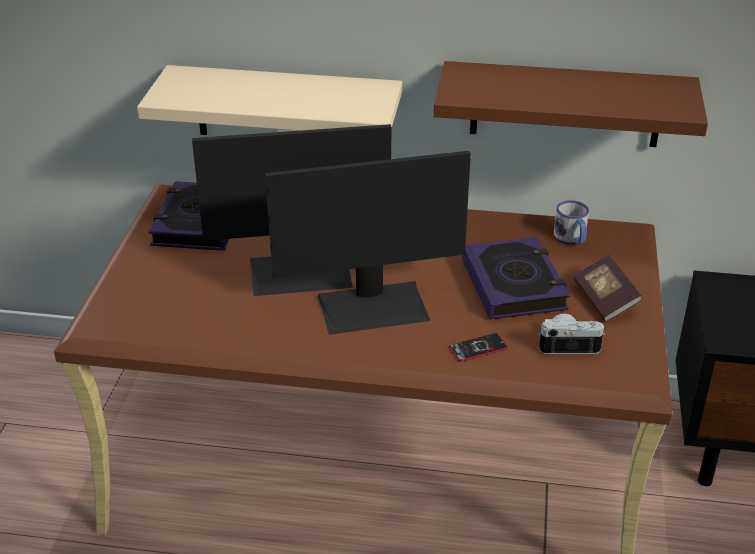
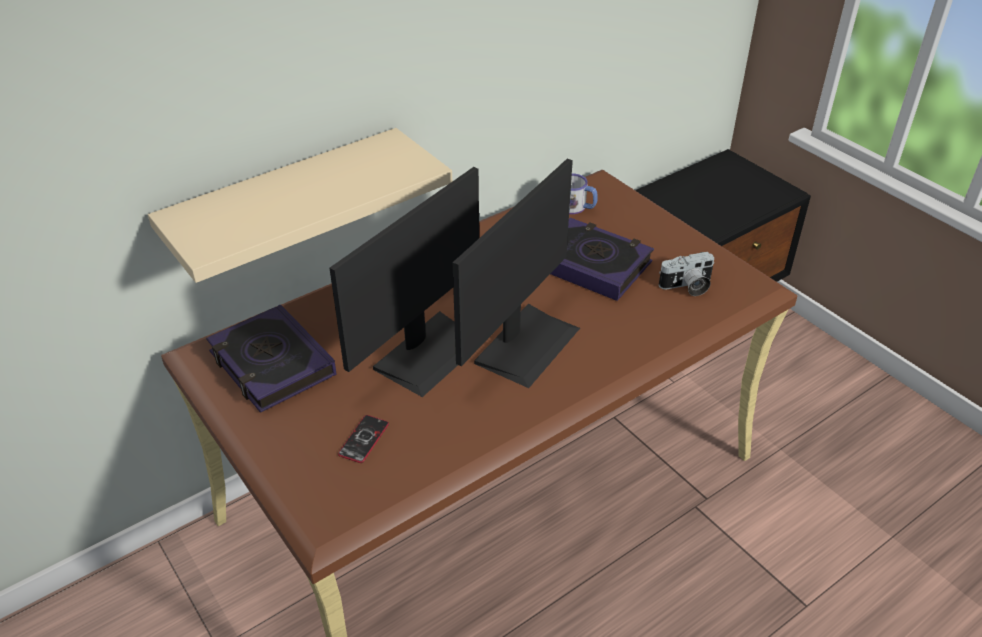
camera: 45 degrees left, 5 degrees up
(478, 348) = (640, 327): phone -> phone (364, 439)
(565, 104) = (530, 93): brown shelf -> none
(568, 345) = (687, 287): camera -> camera turned 150 degrees counterclockwise
(605, 300) = (660, 240): book -> none

